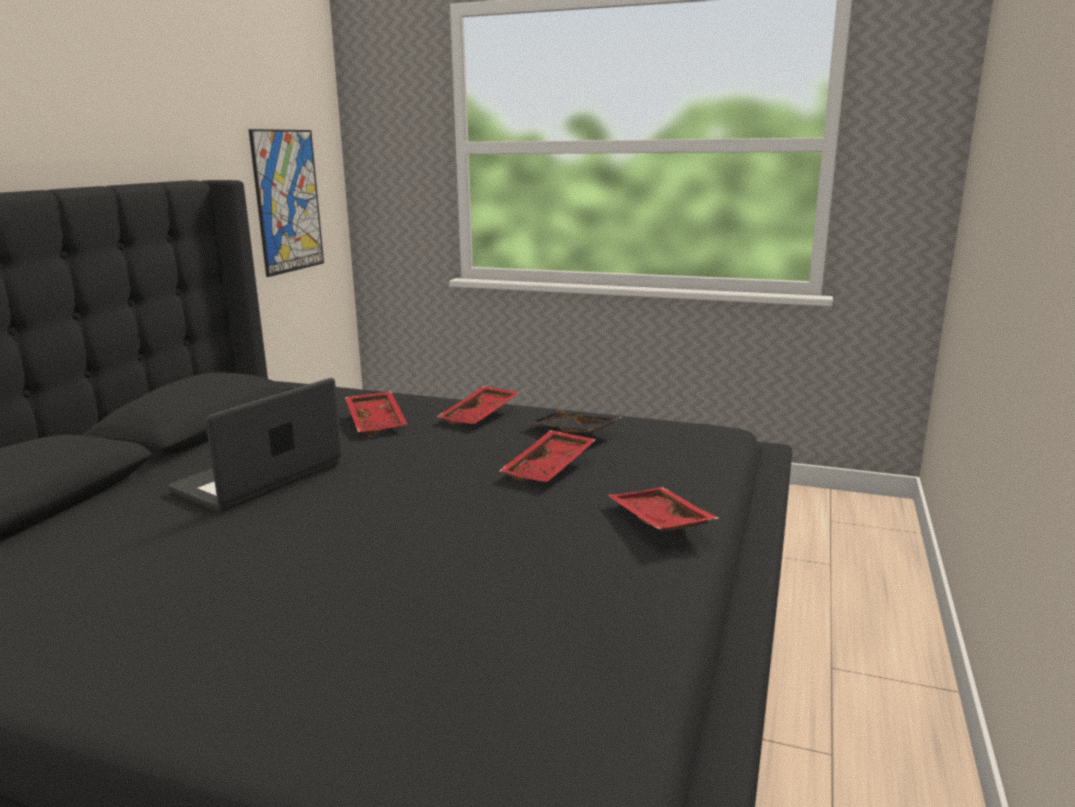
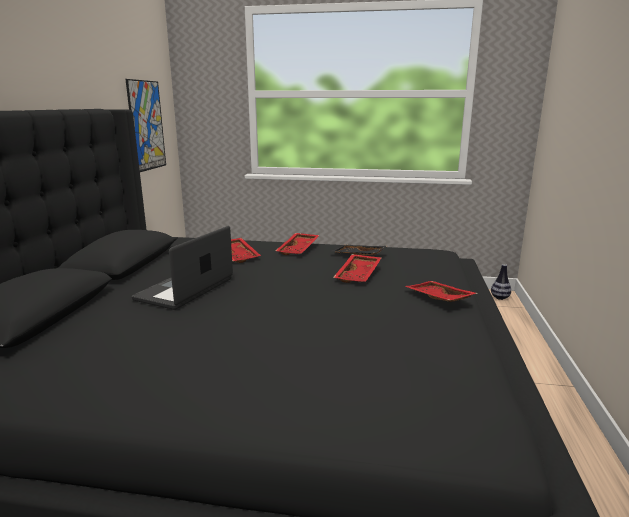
camera: 10 degrees left, 0 degrees up
(880, 511) = (500, 298): none -> vase

